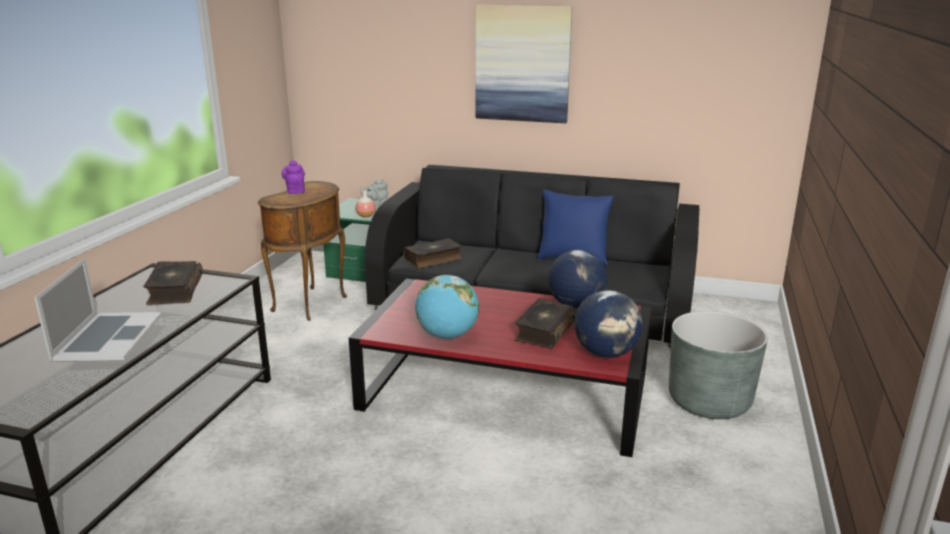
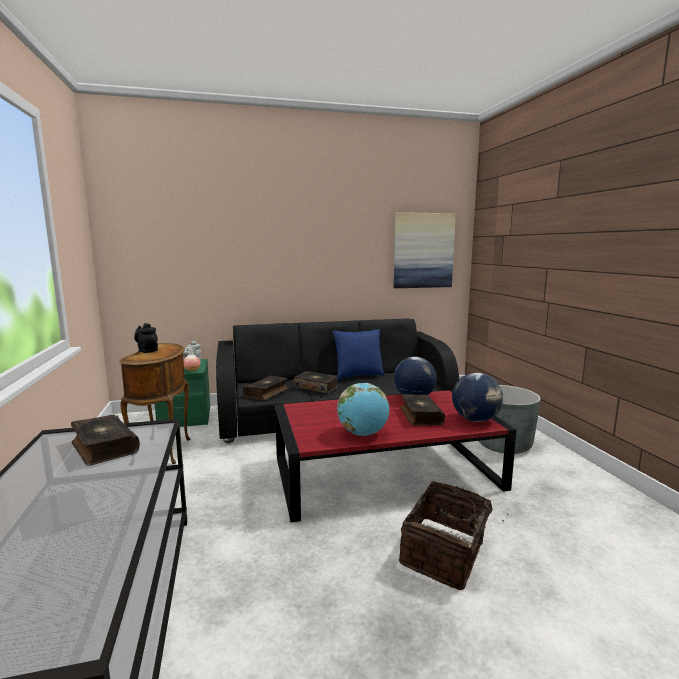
camera: 30 degrees left, 10 degrees down
(107, 337) = (78, 508): laptop -> none
(295, 191) = (147, 351): purple teapot -> black teapot
(462, 491) = (445, 554): none -> basket
(496, 264) = (316, 387): none -> book
(522, 64) = (299, 247): picture -> picture (423, 250)

